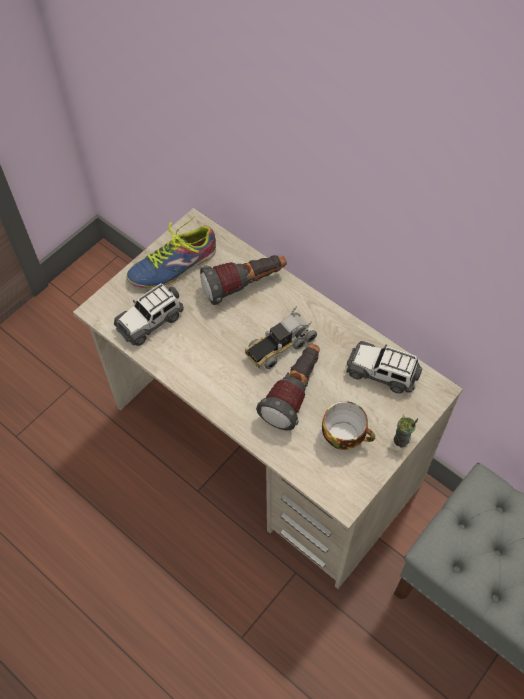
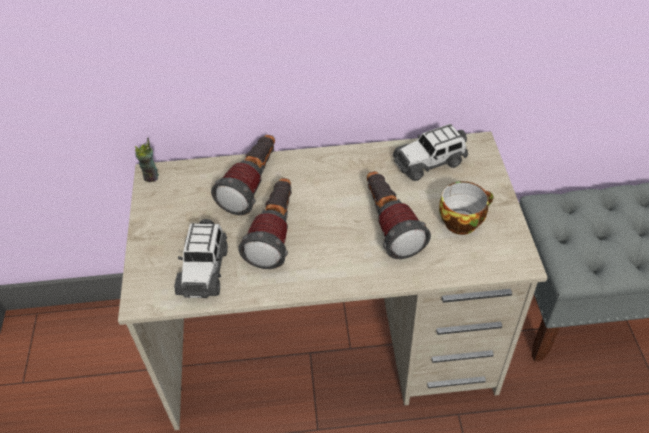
camera: 45 degrees left, 10 degrees down
(174, 265) = (172, 215): shoe -> none
(217, 334) = (275, 233): none -> flashlight
(279, 346) = (335, 202): toy truck -> none
(401, 440) = (500, 192): cup -> cup (151, 177)

